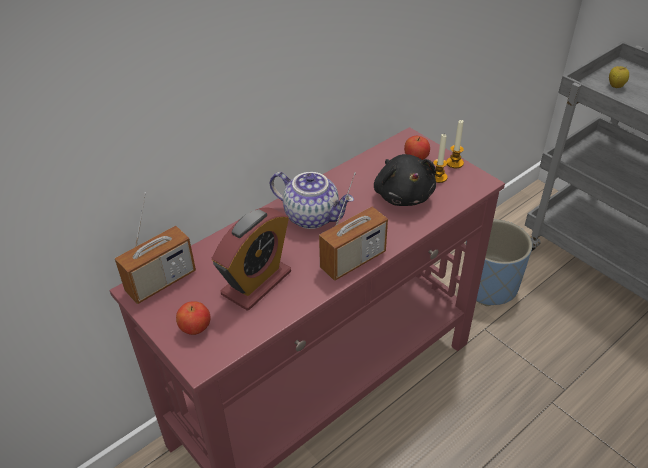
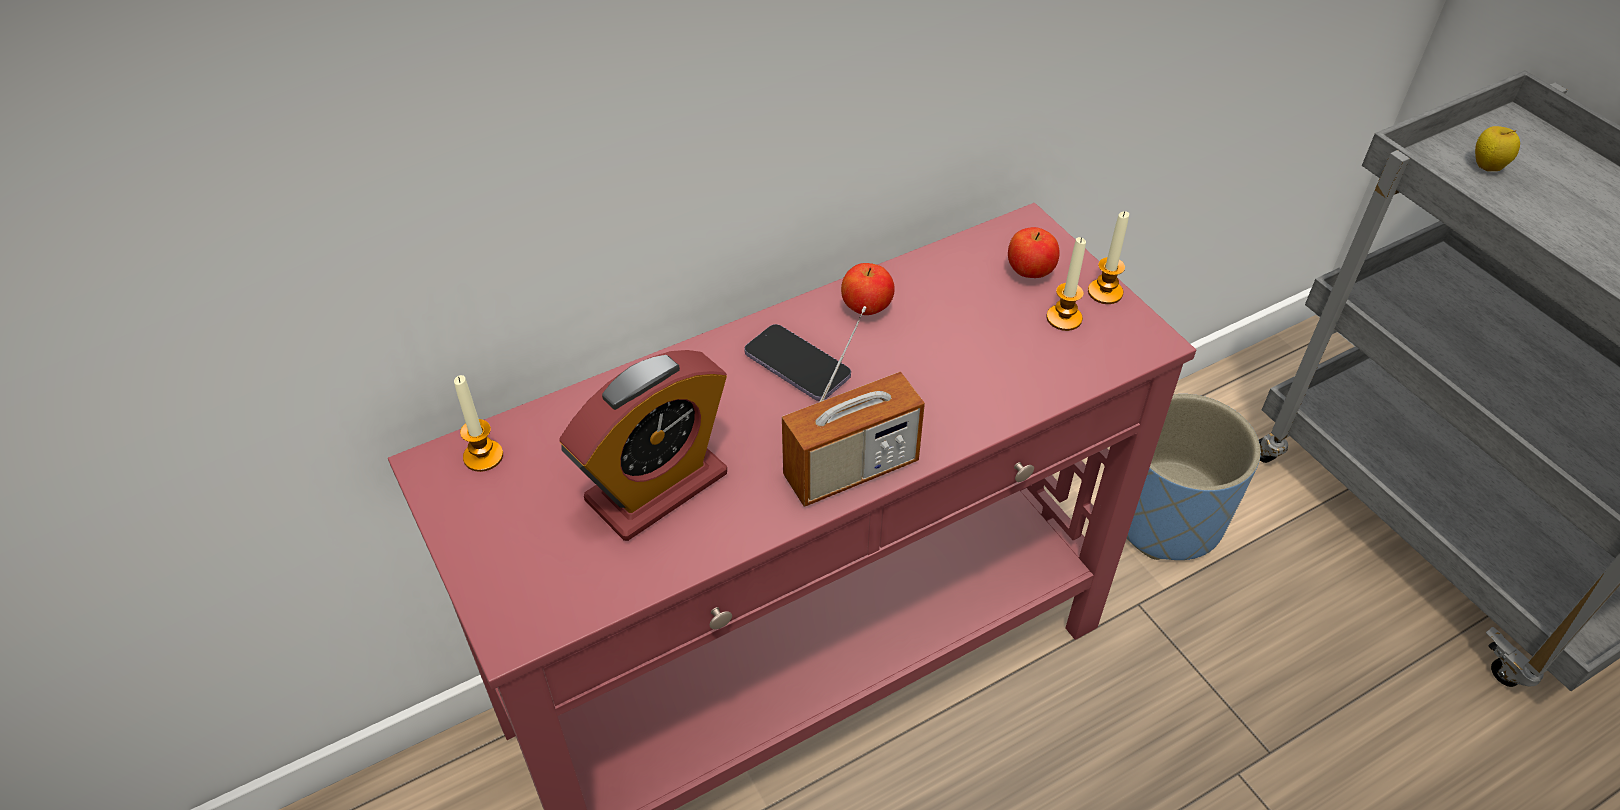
camera: 10 degrees right, 5 degrees up
(161, 282) = (483, 456): radio -> candle
(195, 328) = (522, 561): apple -> apple (866, 308)
(312, 216) = (797, 365): teapot -> phone
(403, 194) = (984, 345): black plush toy -> none

